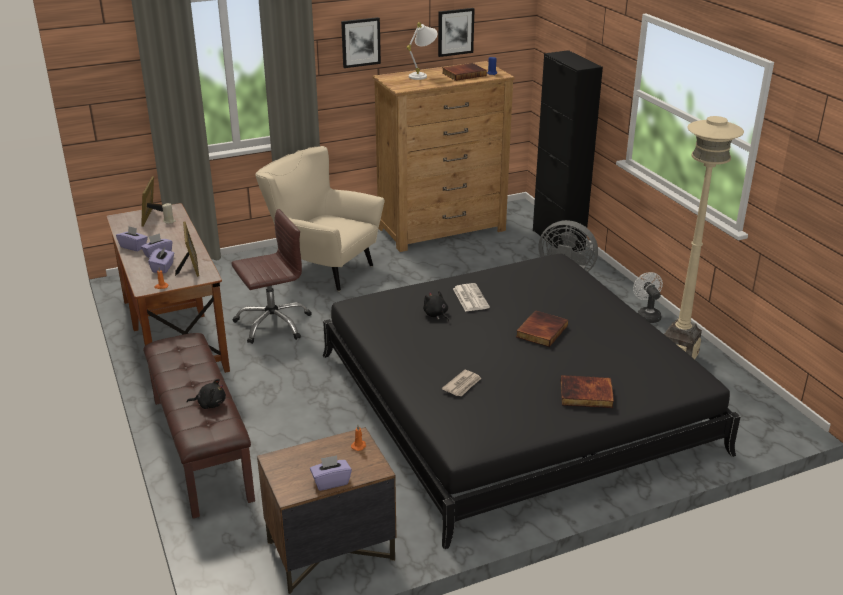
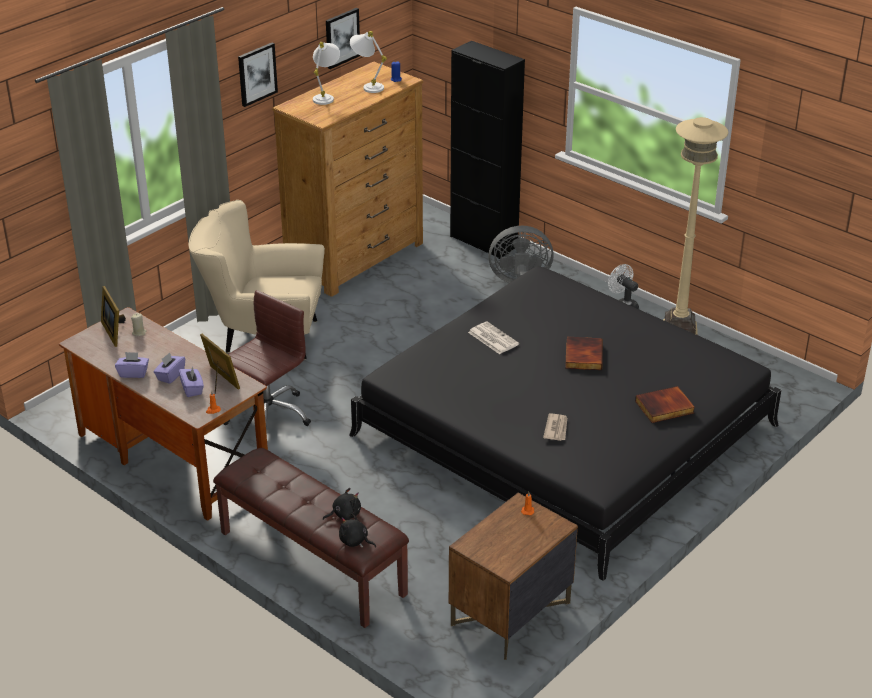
camera: 25 degrees left, 5 degrees up
(331, 482) = (531, 548): purple tissue box -> none
(436, 315) = (474, 365): black plush toy -> black plush toy (355, 541)
(463, 74) = (367, 86): book -> white table lamp

